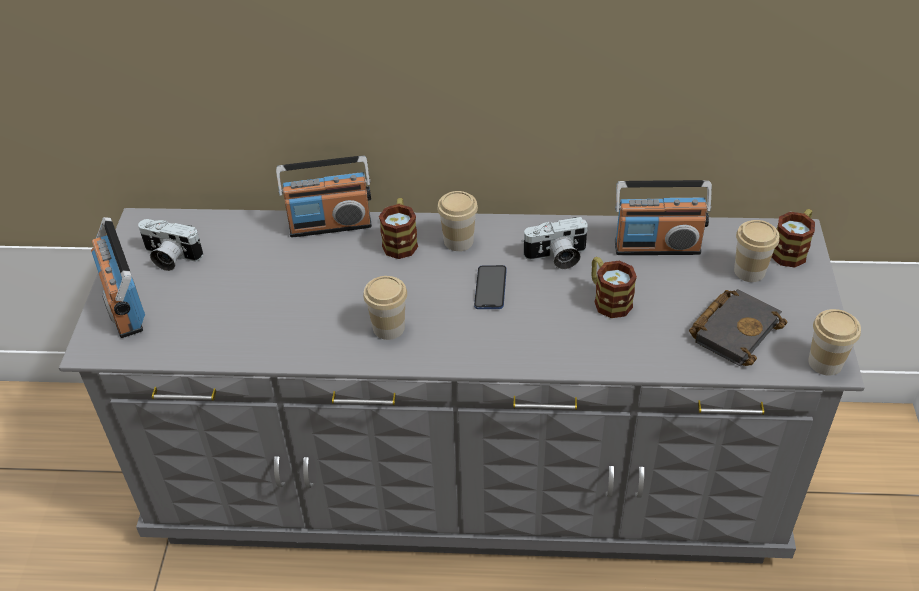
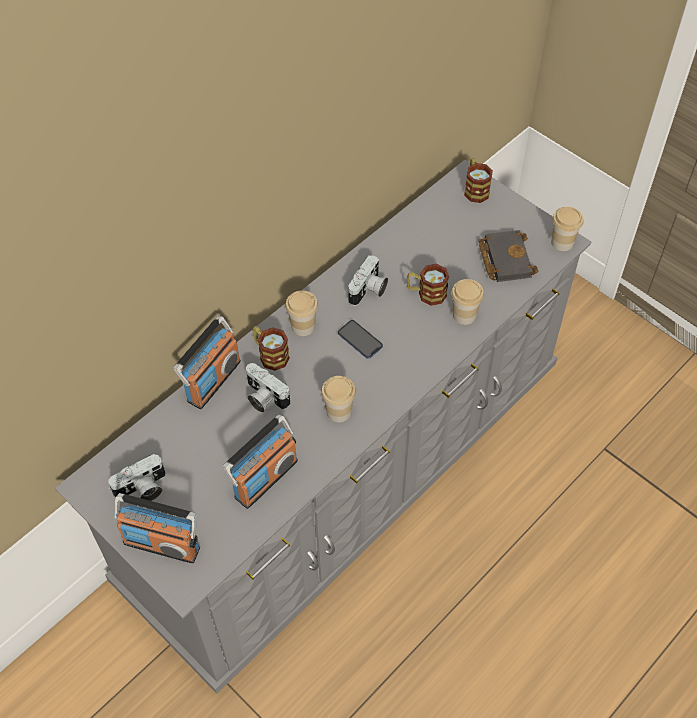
camera: 50 degrees left, 10 degrees up
(347, 268) = (264, 398): none -> camera
(657, 246) = (410, 241): radio -> radio (265, 478)
(749, 271) = (471, 218): cup -> cup (464, 315)

